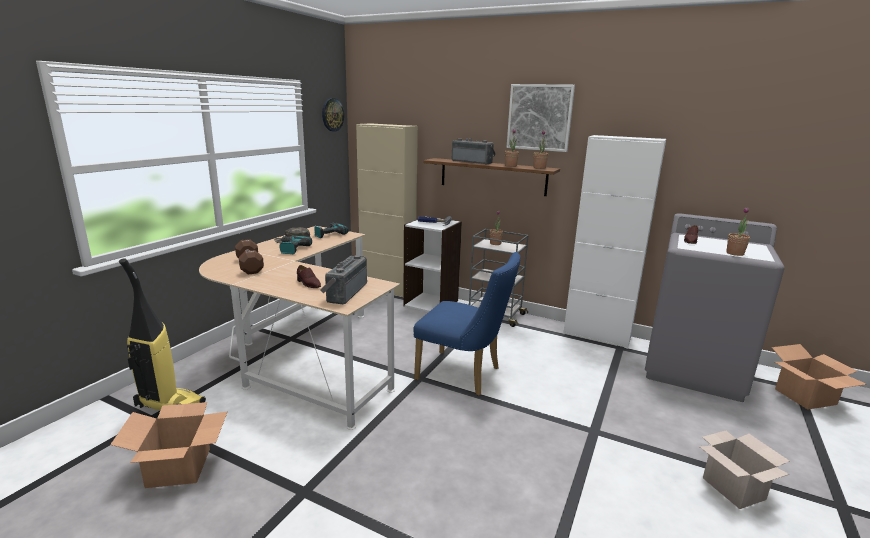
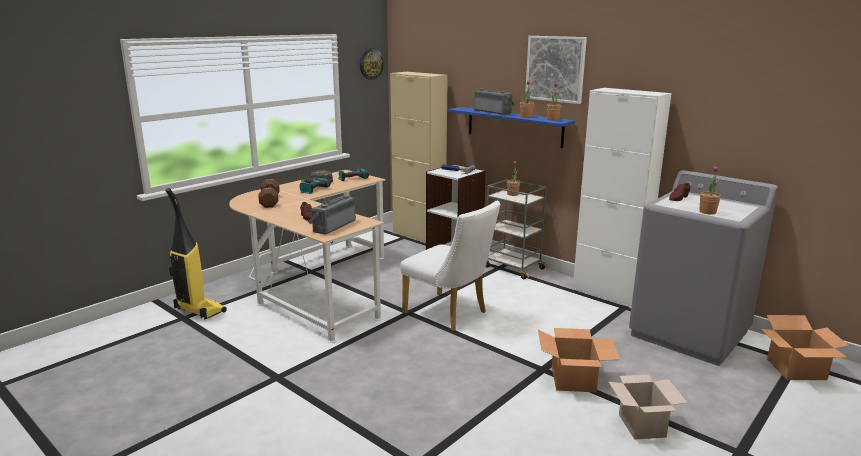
camera: 15 degrees right, 0 degrees up
(178, 467) = (194, 350): cardboard box -> cardboard box (572, 379)
(464, 375) = (450, 314): blue chair -> white chair
(492, 176) = (514, 126): brown shelf -> blue shelf

